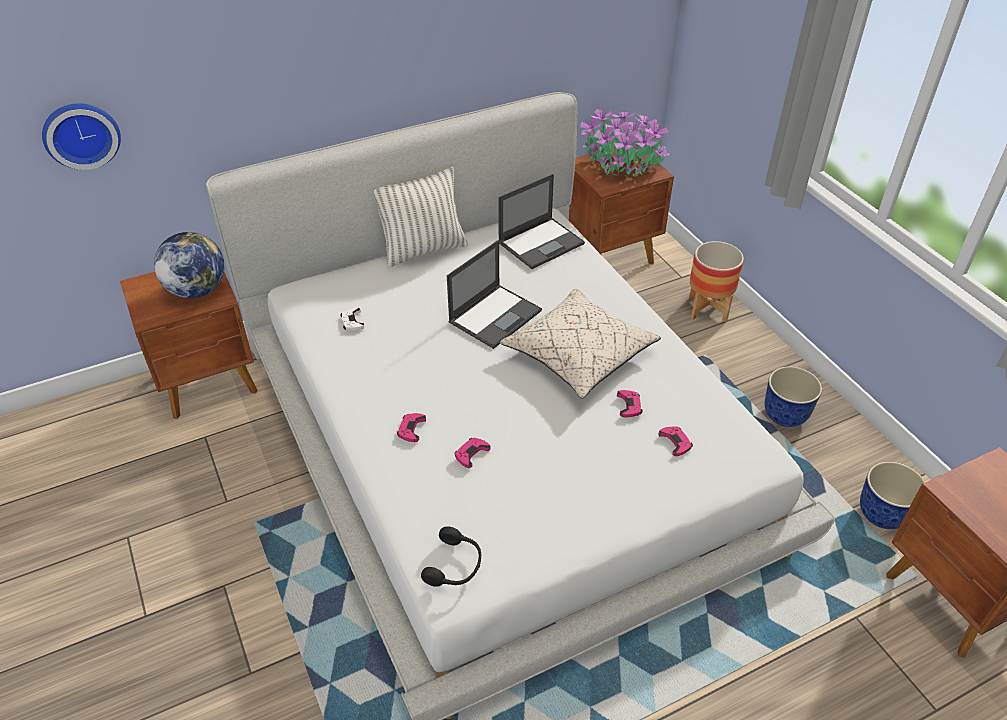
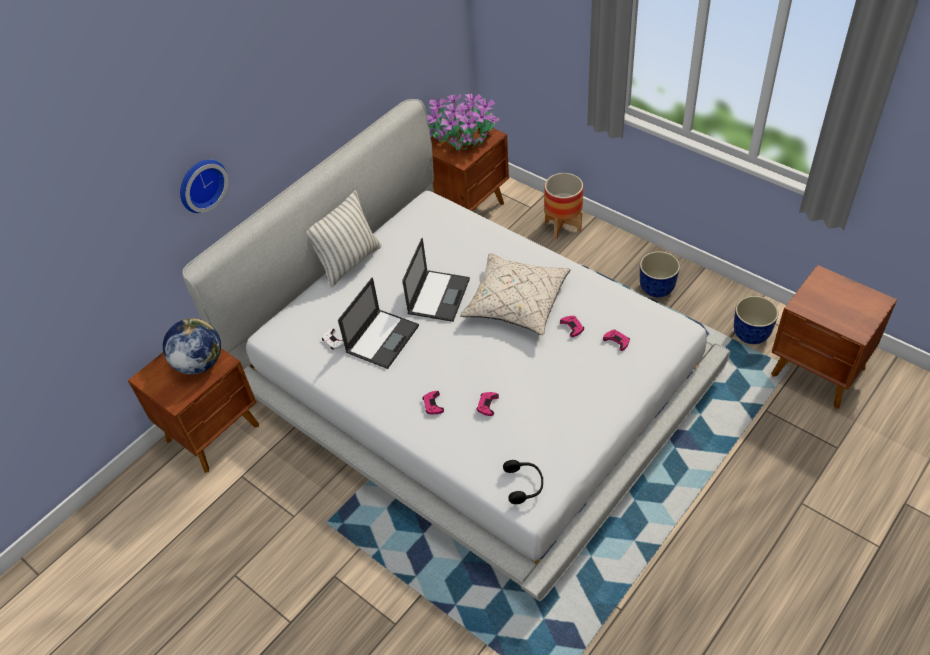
camera: 20 degrees left, 5 degrees up
(81, 134) = (81, 276): wall clock -> wall clock (200, 184)
(541, 243) = (436, 224): laptop -> laptop (382, 338)

